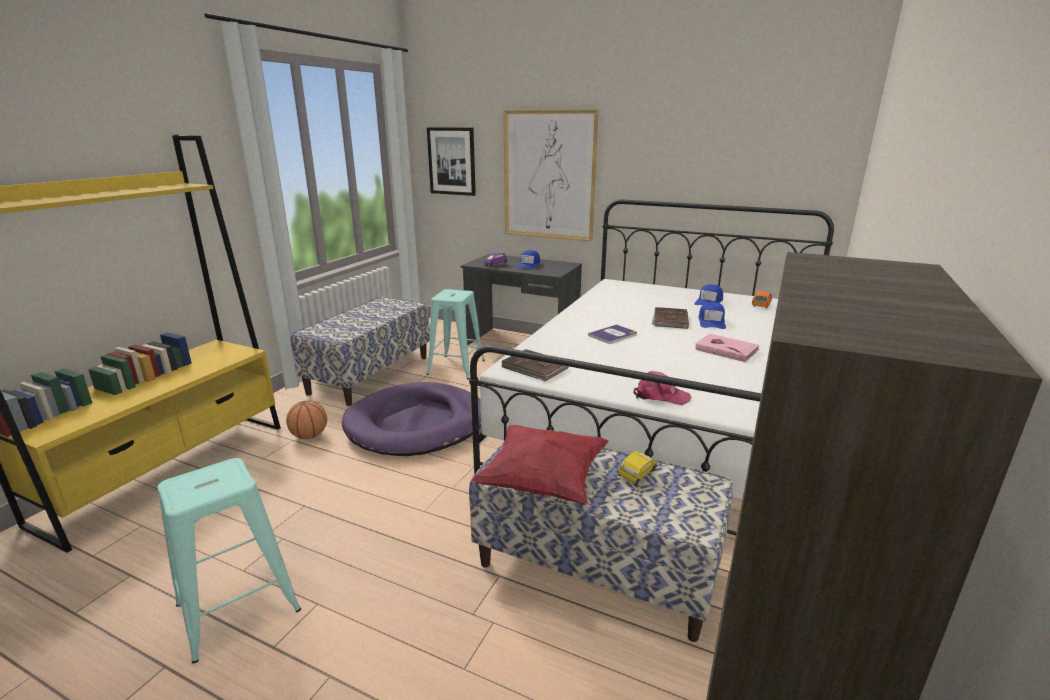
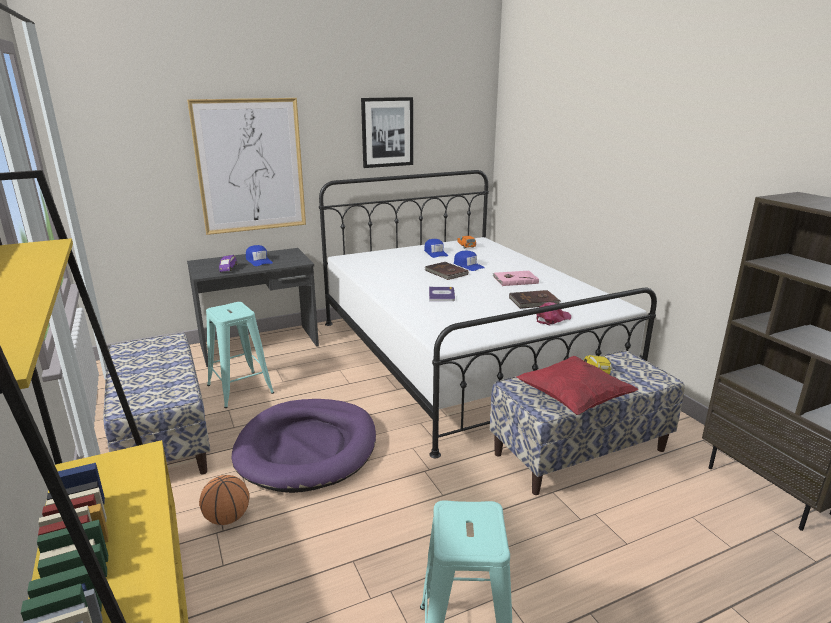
camera: 50 degrees left, 0 degrees up
(452, 161) = (117, 161): picture -> picture (387, 132)
(534, 368) = (457, 335): brown book -> brown book (534, 302)

